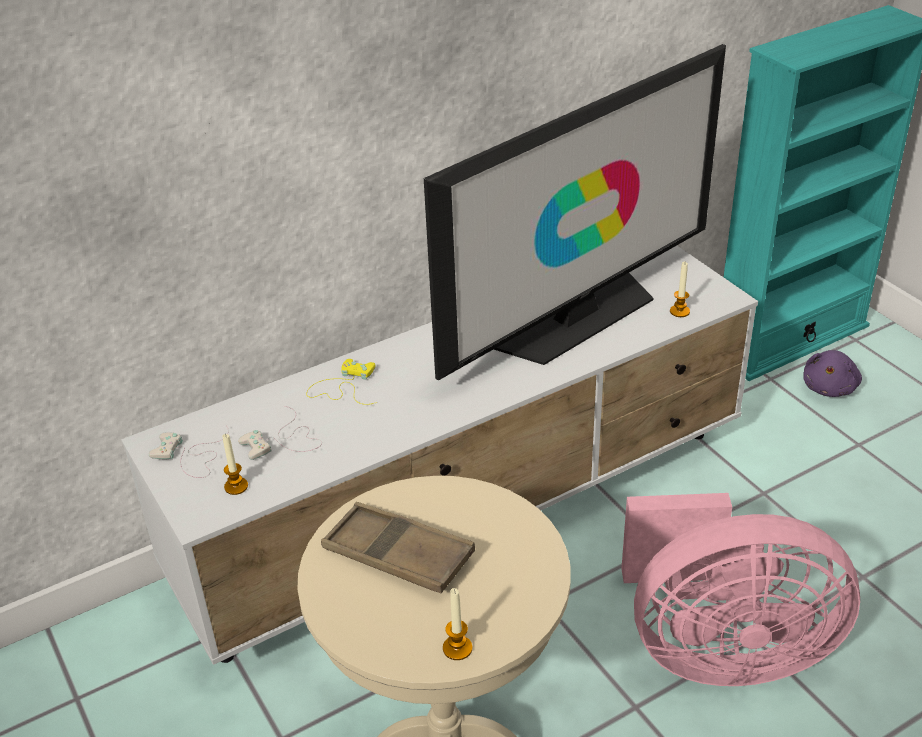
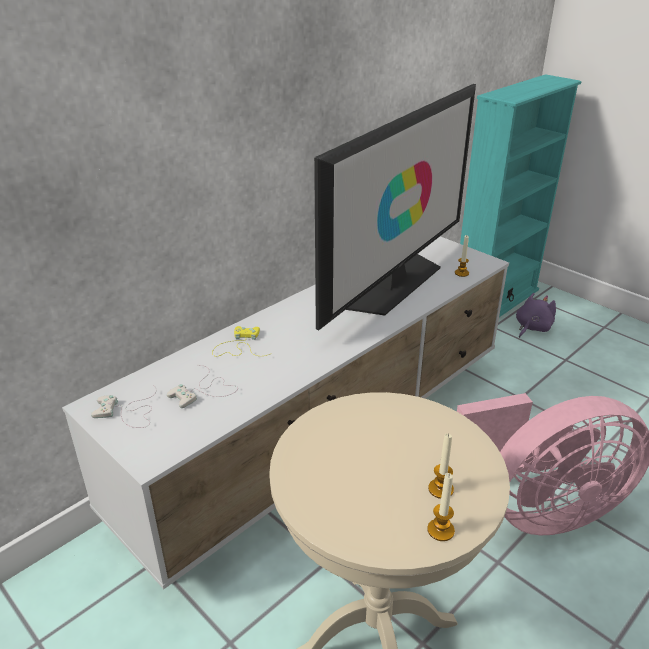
camera: 15 degrees left, 5 degrees down
(236, 486) = (175, 430): candle -> candle (440, 489)
(398, 555) = (353, 459): brown tray -> none
(830, 387) = (532, 328): purple plush toy -> purple plush toy turned 150 degrees counterclockwise

